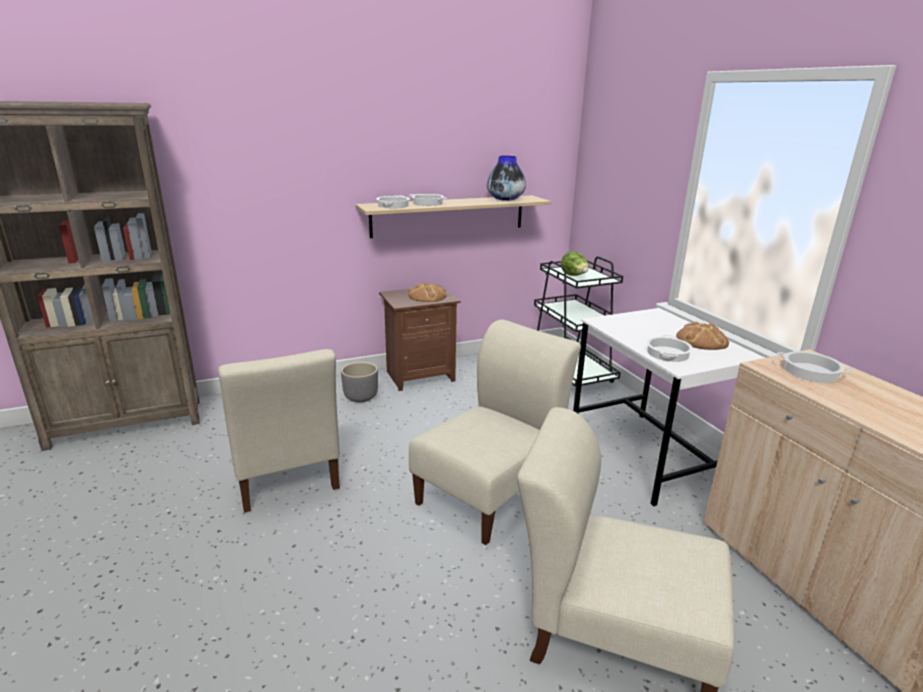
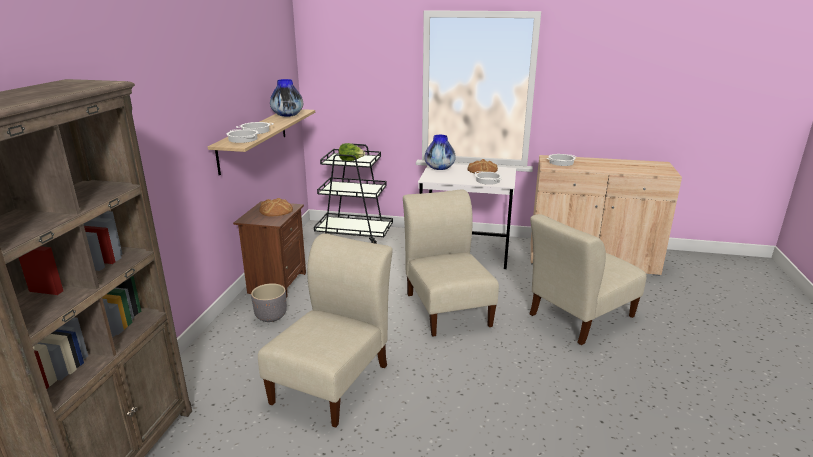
camera: 55 degrees left, 0 degrees up
(284, 472) = (333, 380): beige chair -> beige chair turned 75 degrees counterclockwise
(651, 317) = (439, 168): none -> vase

